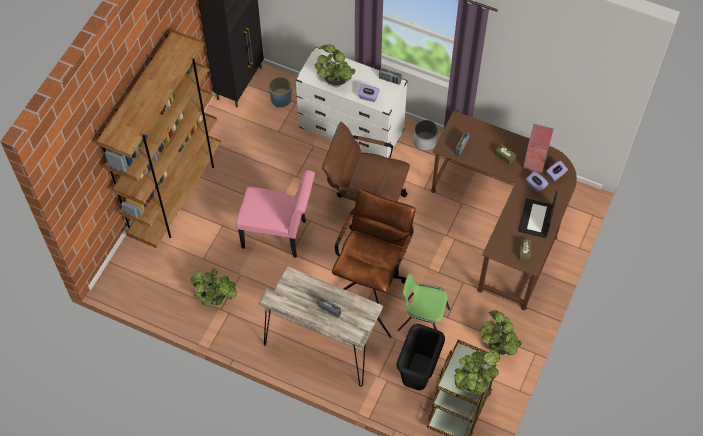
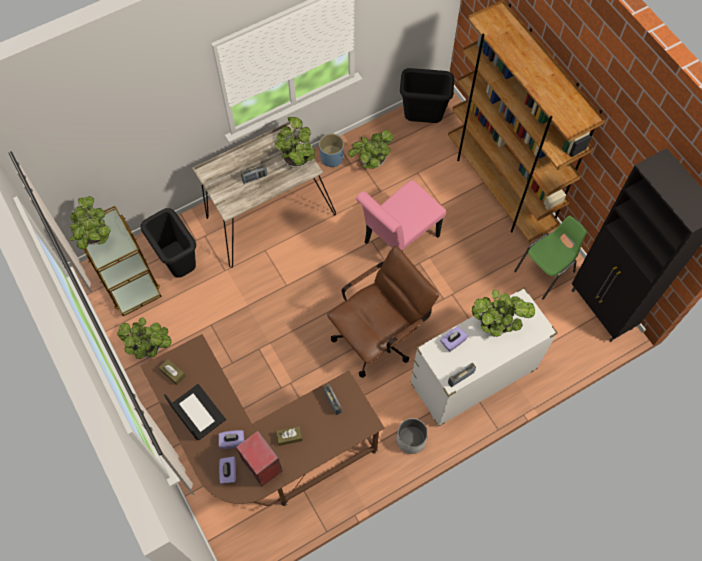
camera: 125 degrees right, 5 degrees up
(145, 285) = (423, 120): none -> black trash can
(281, 99) = (556, 336): blue planter -> blue planter (332, 158)
(289, 292) = (296, 158): none -> potted plant
(372, 274) = (300, 292): brown office chair -> none
(423, 320) = (224, 303): green chair -> green chair (545, 272)

